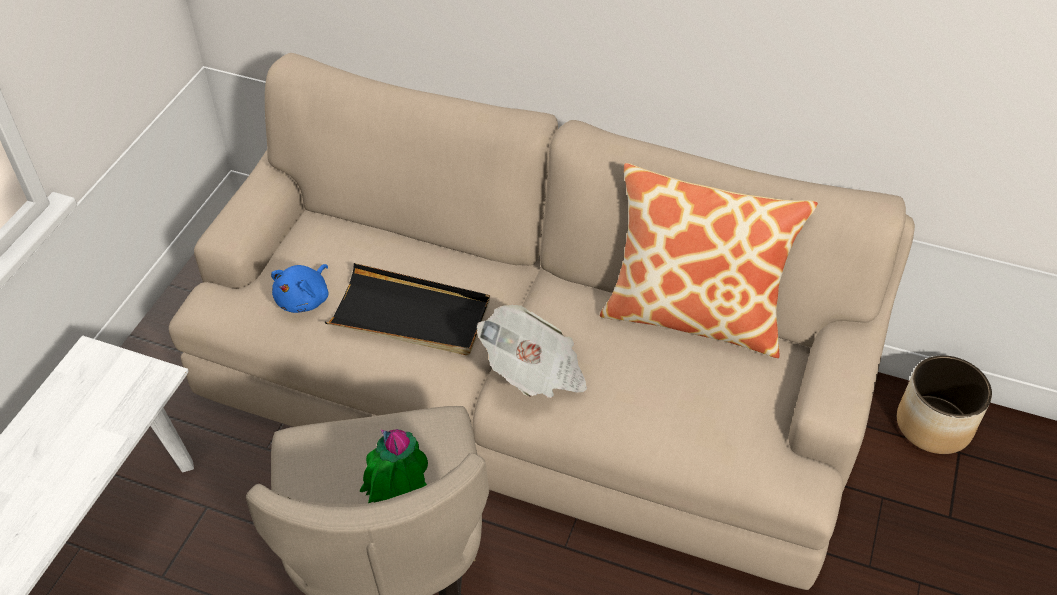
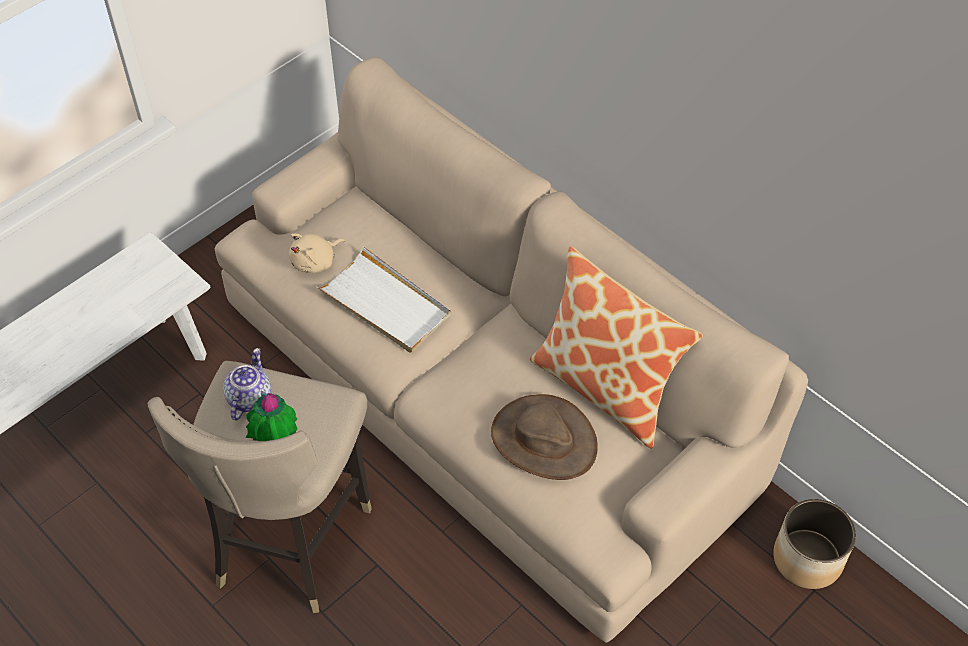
camera: 25 degrees right, 5 degrees up
(305, 299) = (315, 261): blue plush toy -> beige plush toy
(333, 460) = (249, 397): none -> teapot
(410, 315) = (385, 304): black tray -> white tray
(534, 372) = (453, 385): newspaper -> none
(665, 391) = (543, 440): none -> brown hat

